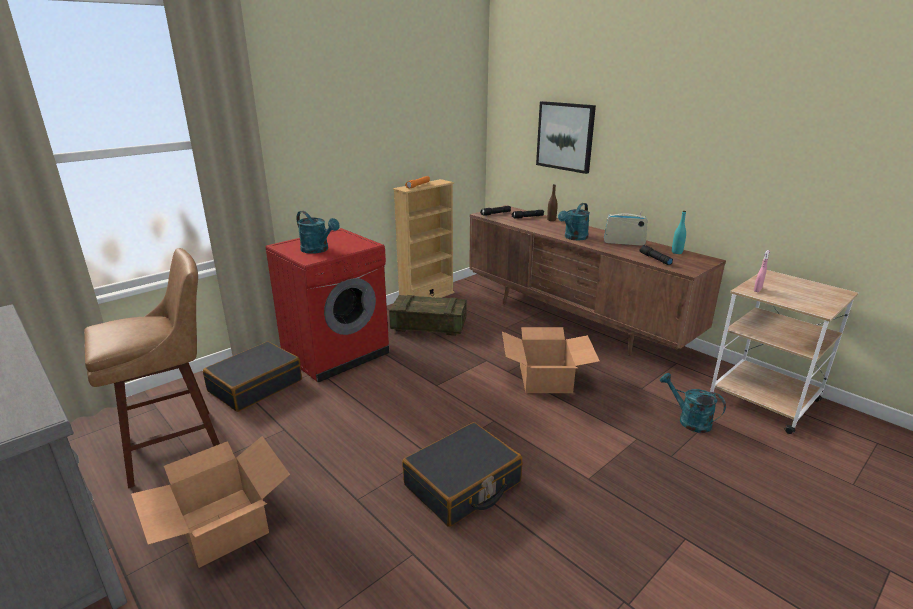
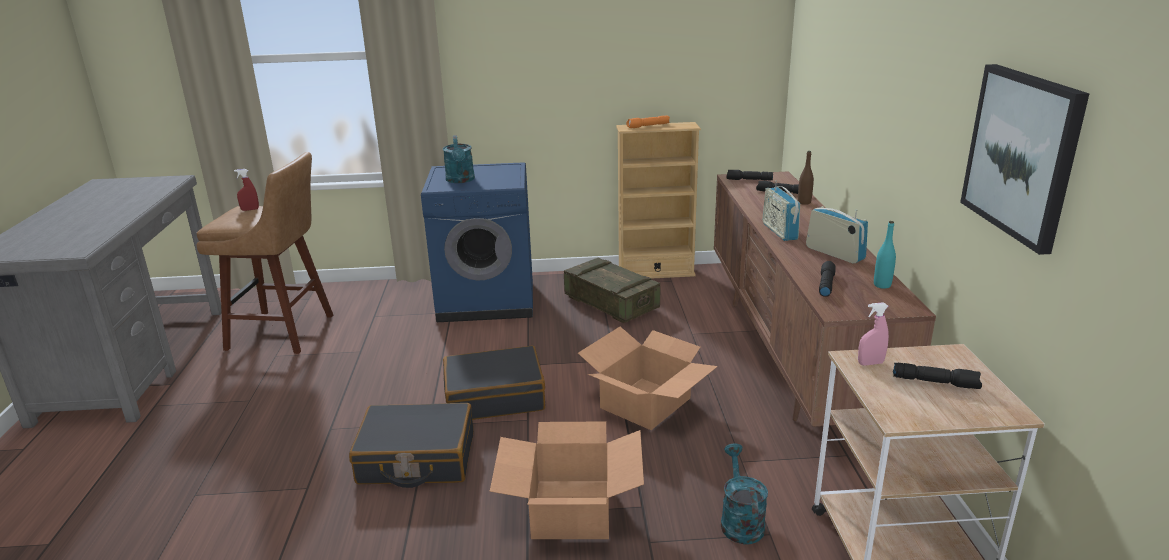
camera: 40 degrees right, 0 degrees up
(122, 324) = (250, 209): none -> red spray bottle
(222, 526) = (233, 402): cardboard box -> cardboard box (570, 509)
(255, 385) = (390, 307): black suitcase -> black suitcase (494, 397)
(337, 354) = (487, 303): red washing machine -> blue washing machine
(565, 136) = (837, 83): picture -> picture (1022, 154)
(574, 238) = (779, 231): turquoise watering can -> radio
(795, 289) = (936, 382): none -> black flashlight

